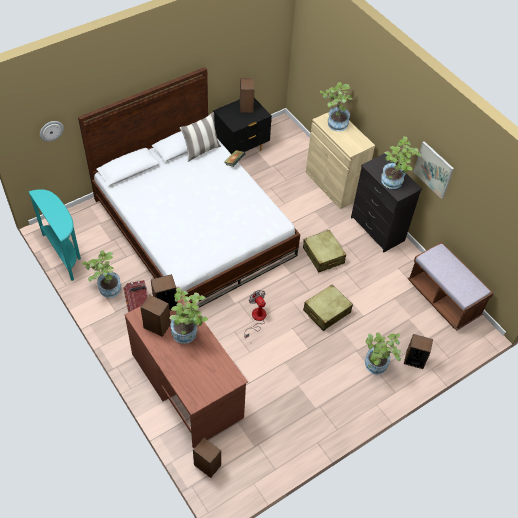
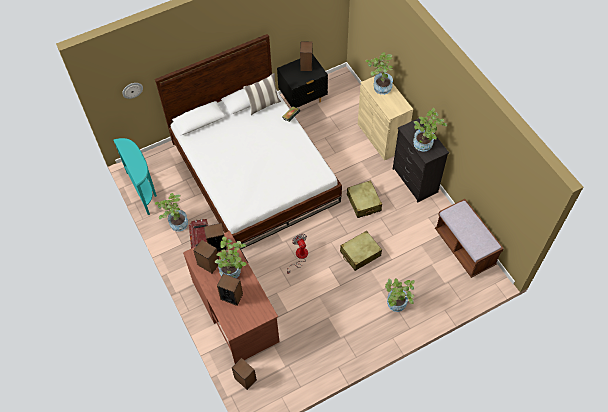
camera: 10 degrees right, 5 degrees up
(414, 360) = (430, 301): speaker -> speaker (231, 296)
(433, 169) = (457, 138): picture -> none

